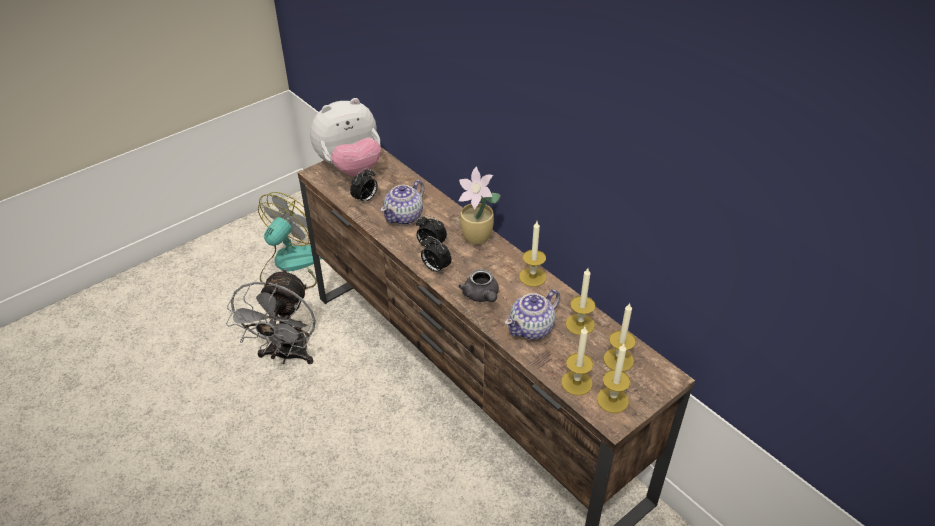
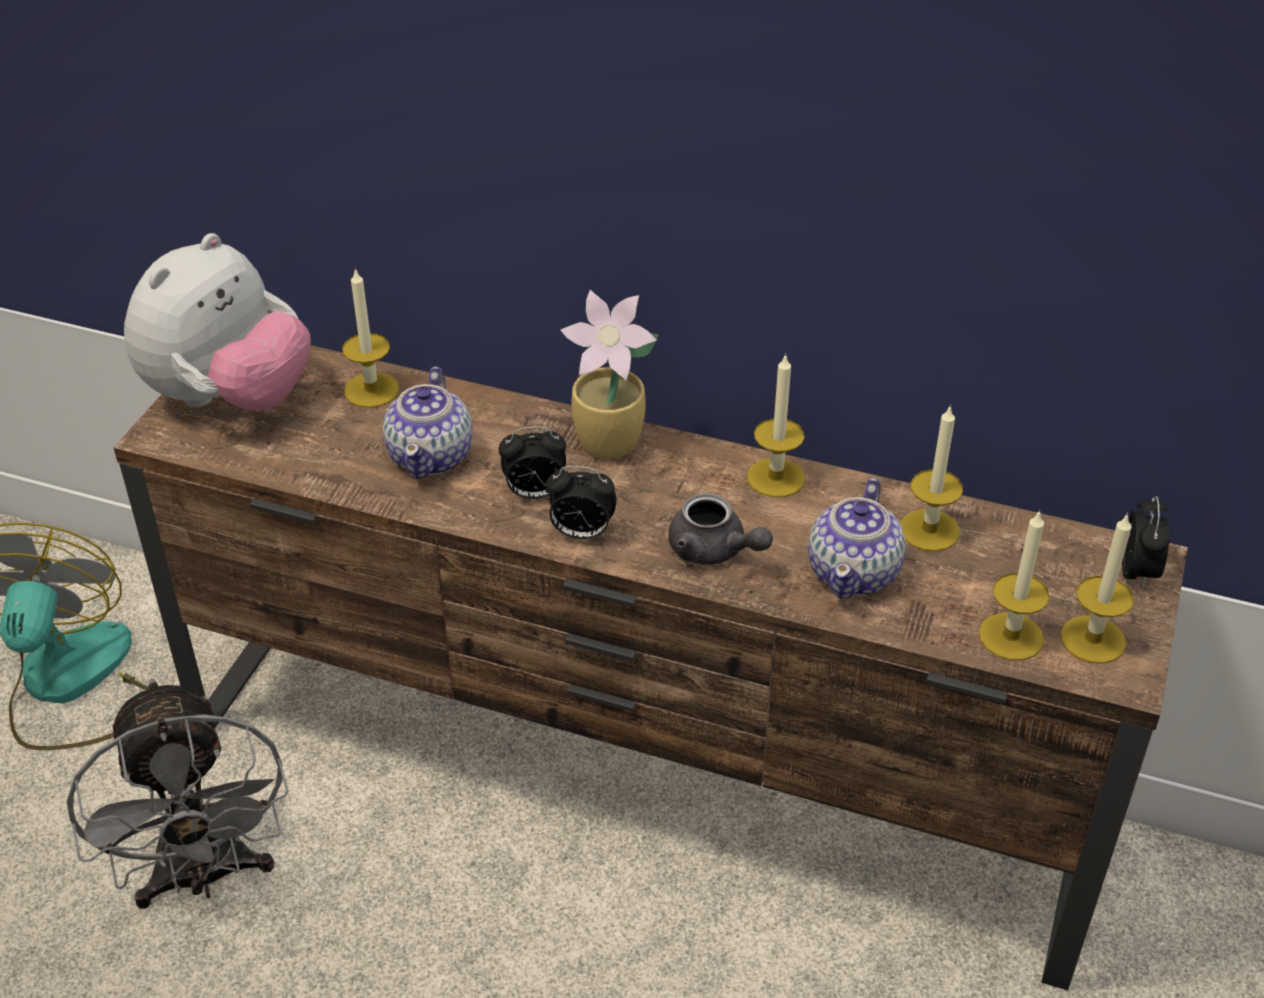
camera: 30 degrees left, 0 degrees up
(365, 199) = (319, 451): alarm clock -> alarm clock (1138, 573)
(618, 360) = (1043, 565): candle -> candle (371, 390)

